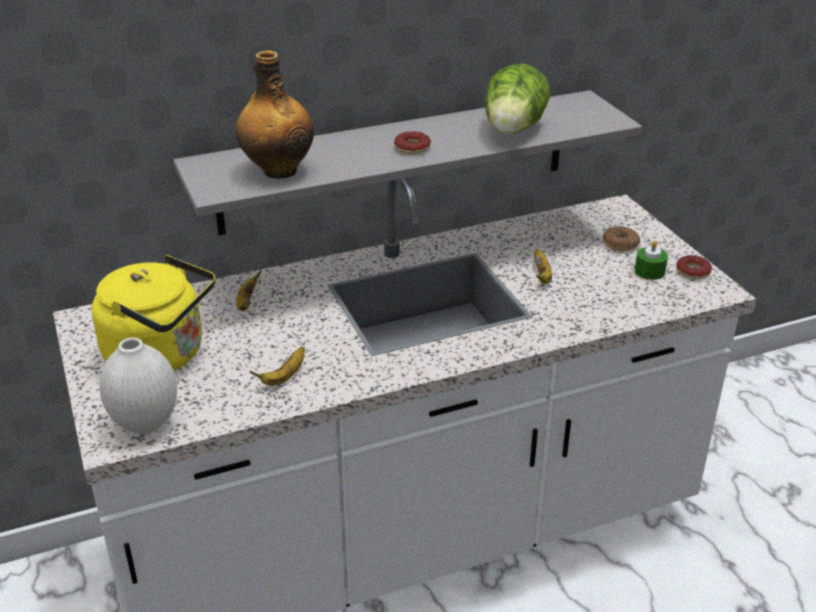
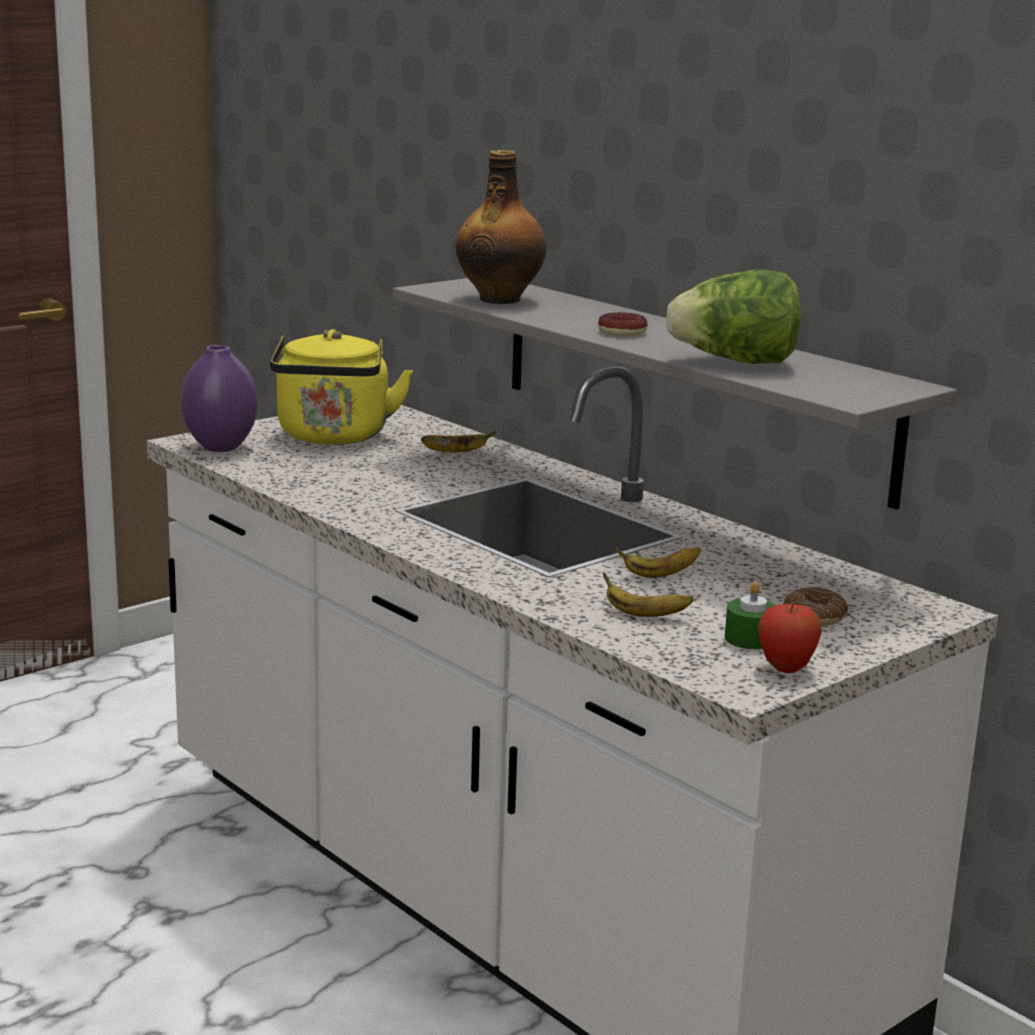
camera: 70 degrees right, 15 degrees down
(145, 423) = (221, 447): white vase -> purple vase
(284, 377) = (327, 482): banana -> banana (643, 614)
(692, 271) = (786, 668): donut -> apple

